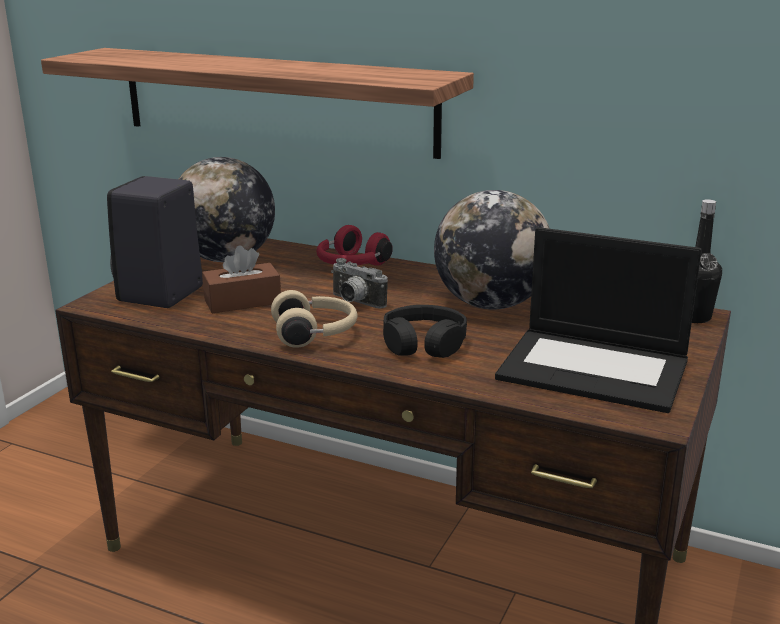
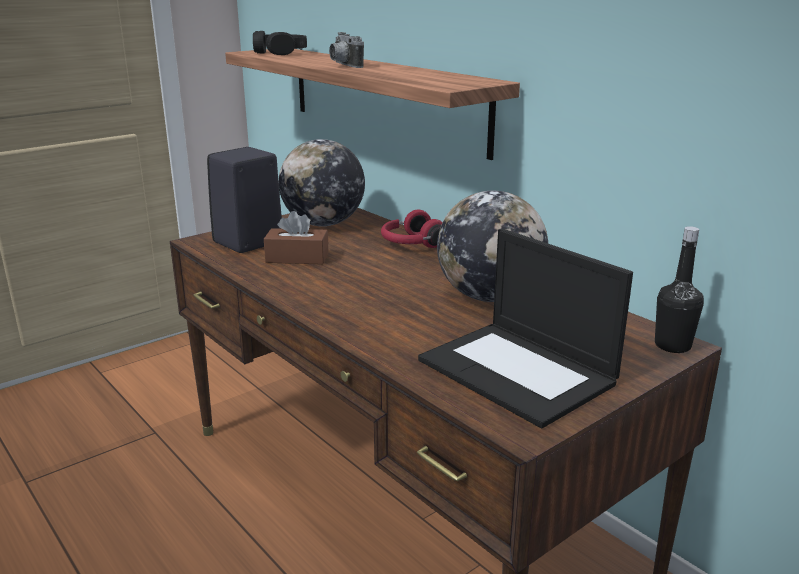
camera: 25 degrees right, 0 degrees up
(316, 334) = (321, 293): beige headphones -> none
(354, 302) = (379, 274): camera -> camera (343, 65)
(424, 343) = (395, 318): black headphones -> black headphones (280, 52)

